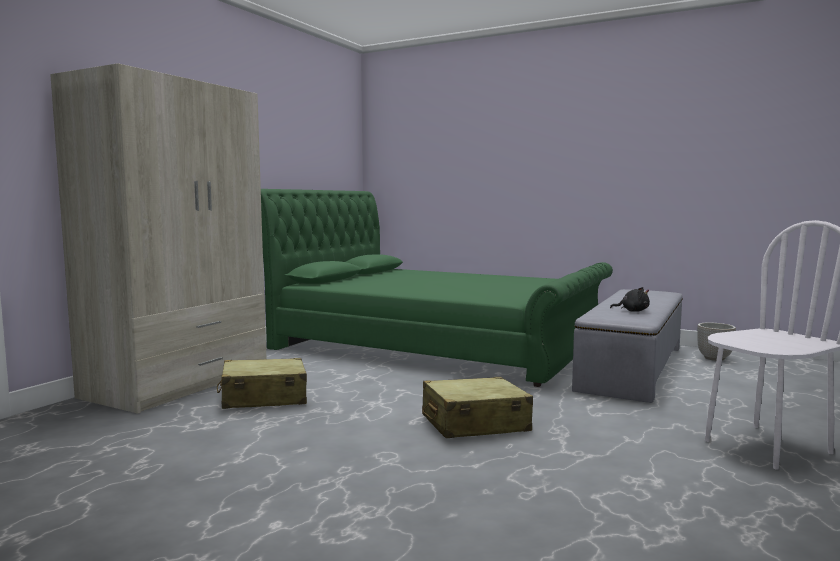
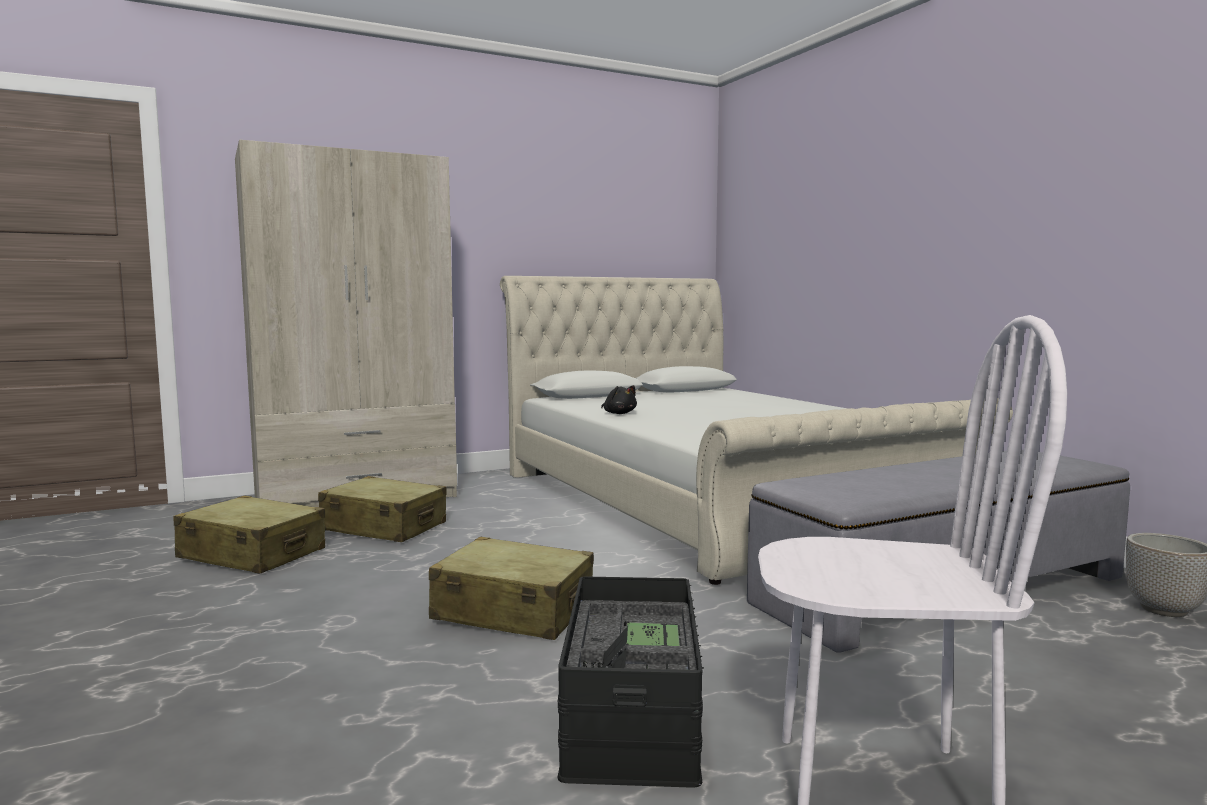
camera: 35 degrees right, 0 degrees up
(204, 437) = (252, 554): none -> beige suitcase
(436, 343) = (711, 499): green bed -> beige bed
(632, 311) = (889, 484): black plush toy -> black plush toy (619, 413)
(637, 450) = (634, 716): none -> black storage box

